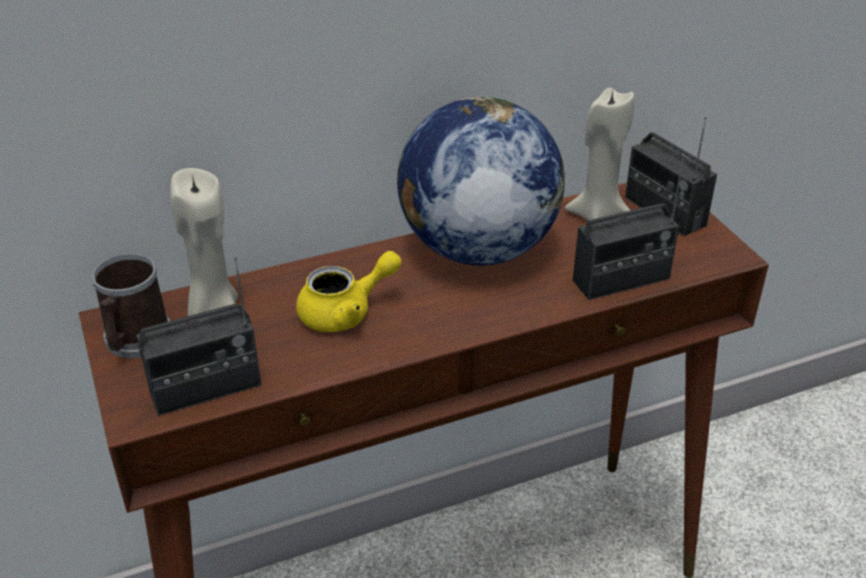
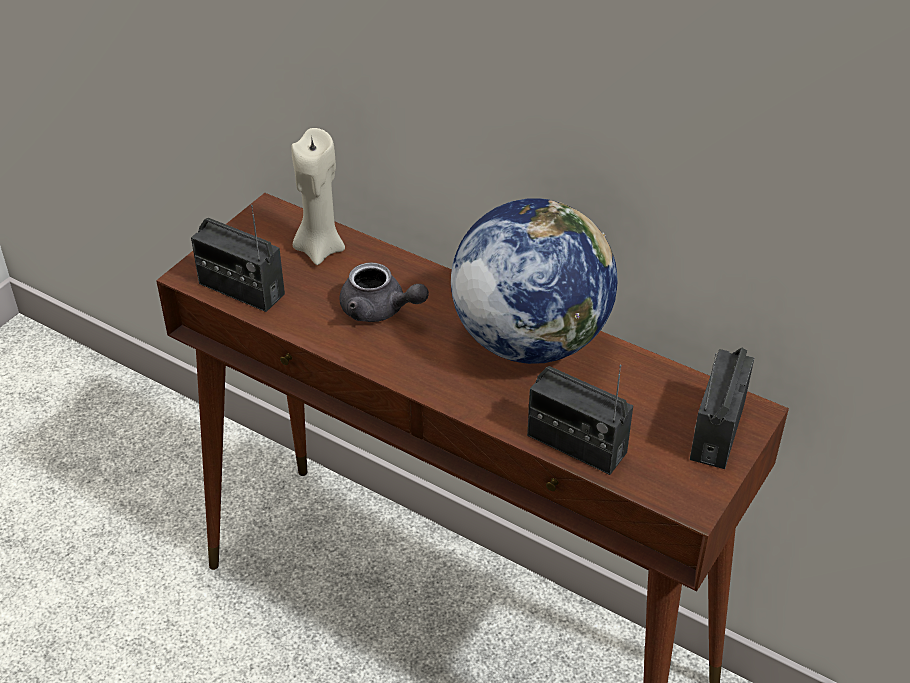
camera: 55 degrees right, 5 degrees up
(135, 341) = (258, 233): mug -> none
(346, 312) = (380, 310): yellow teapot -> grey teapot
(598, 215) = (660, 390): beige candle -> none

